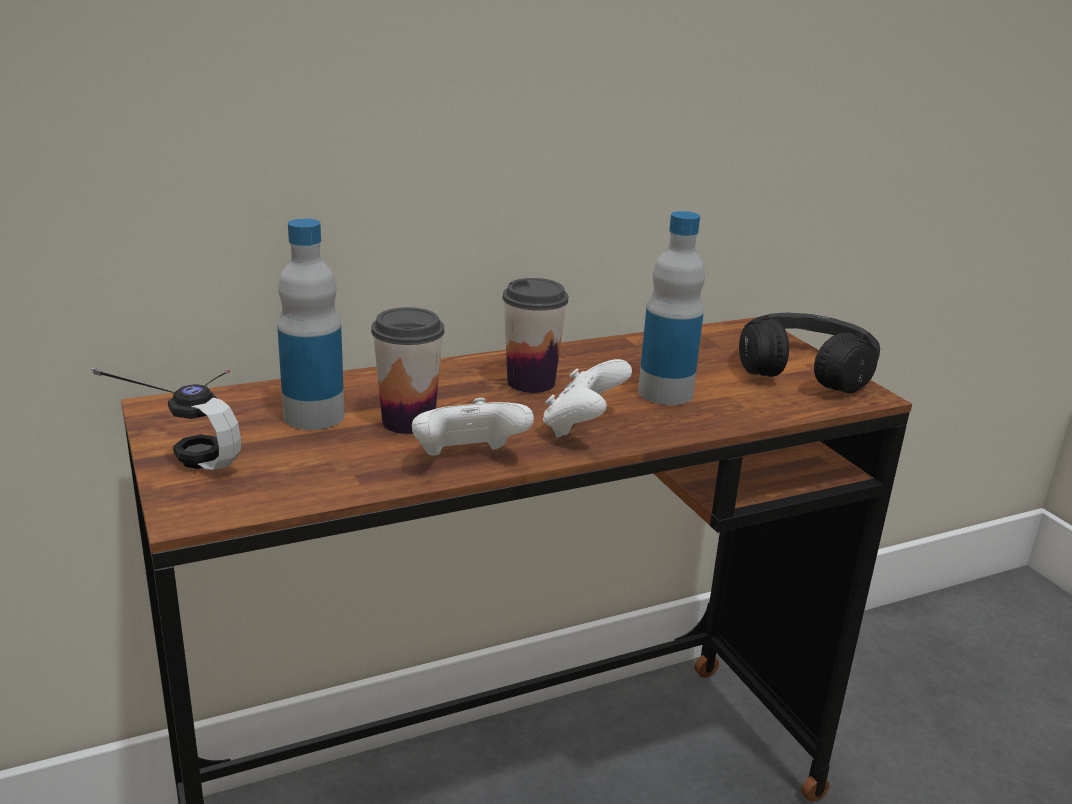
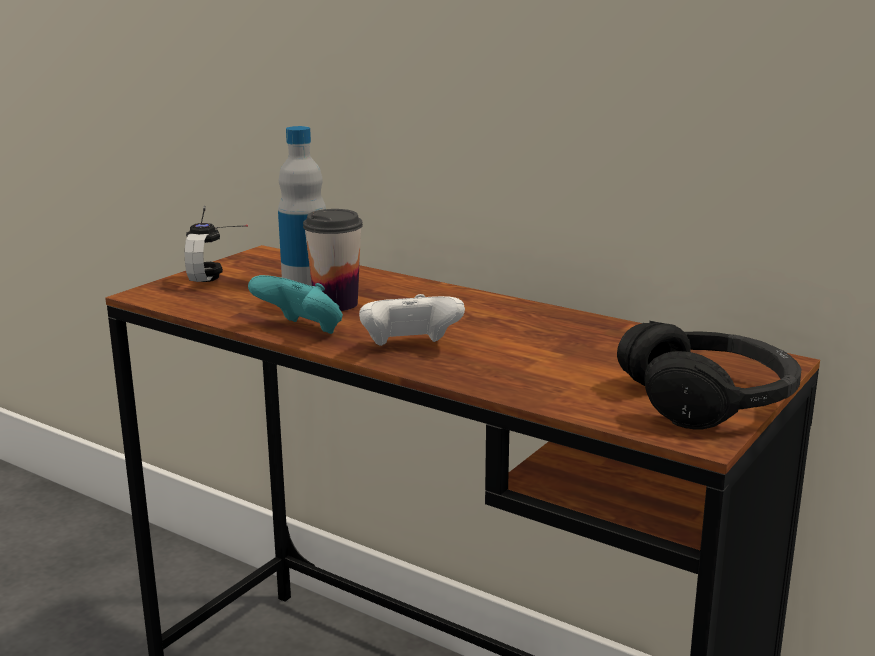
camera: 60 degrees right, 5 degrees down
(467, 460) = (301, 331): white game controller -> turquoise game controller
(531, 382) = (465, 317): cup -> none
(665, 393) = (531, 359): bottle -> none

